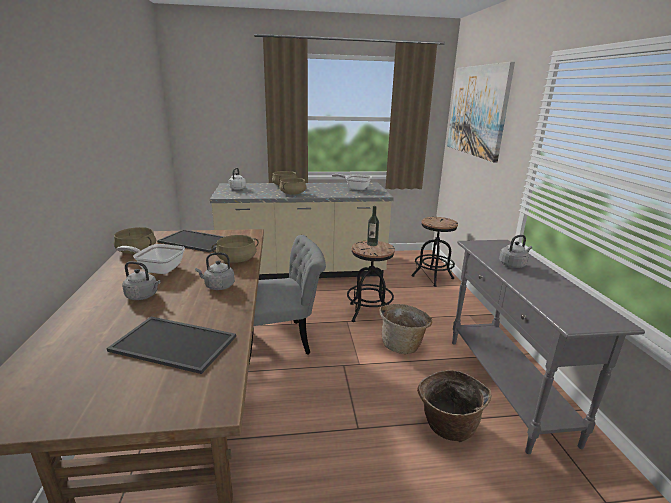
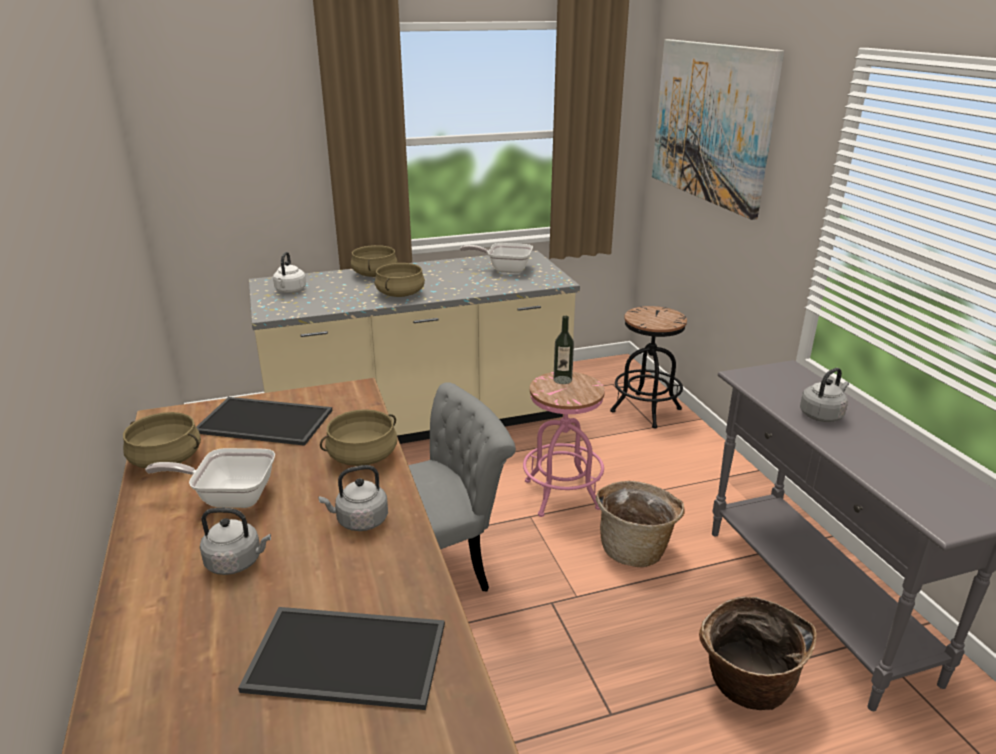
camera: 10 degrees left, 5 degrees up
(369, 313) = (562, 494): black stool -> pink stool

